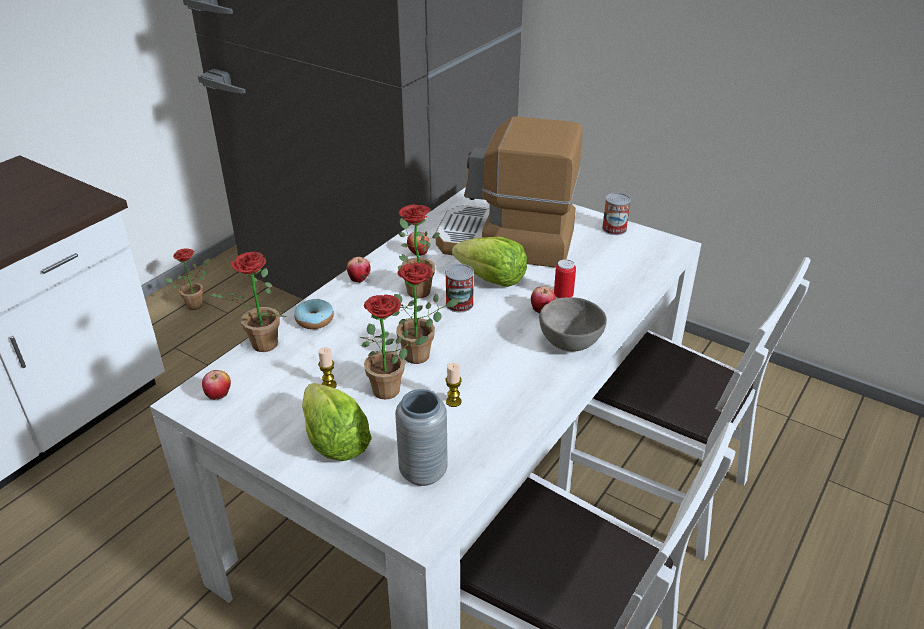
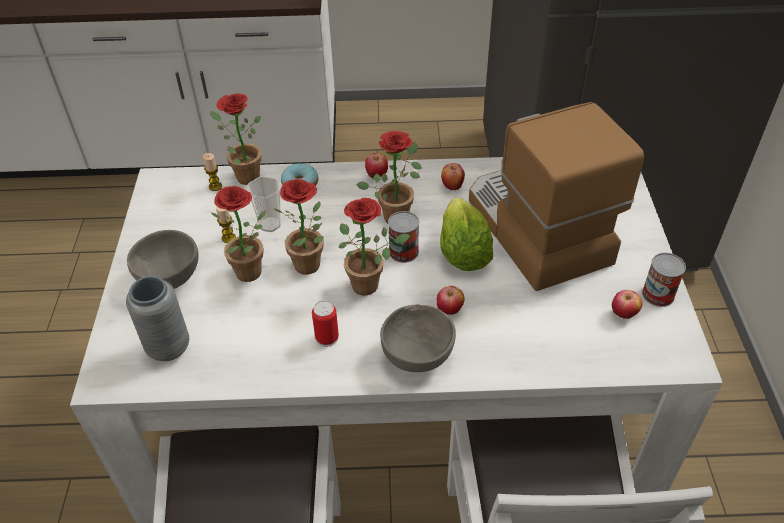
camera: 55 degrees right, 10 degrees up
(197, 303) = (432, 126): potted plant -> potted plant (371, 284)
(219, 397) = (172, 192): apple -> apple (623, 315)
(334, 441) = (168, 278): lettuce -> grey bowl
(343, 356) = (270, 224): none -> cup
(453, 401) = (266, 320): candle -> candle (215, 186)
(563, 296) = (489, 314): can -> can (327, 338)

